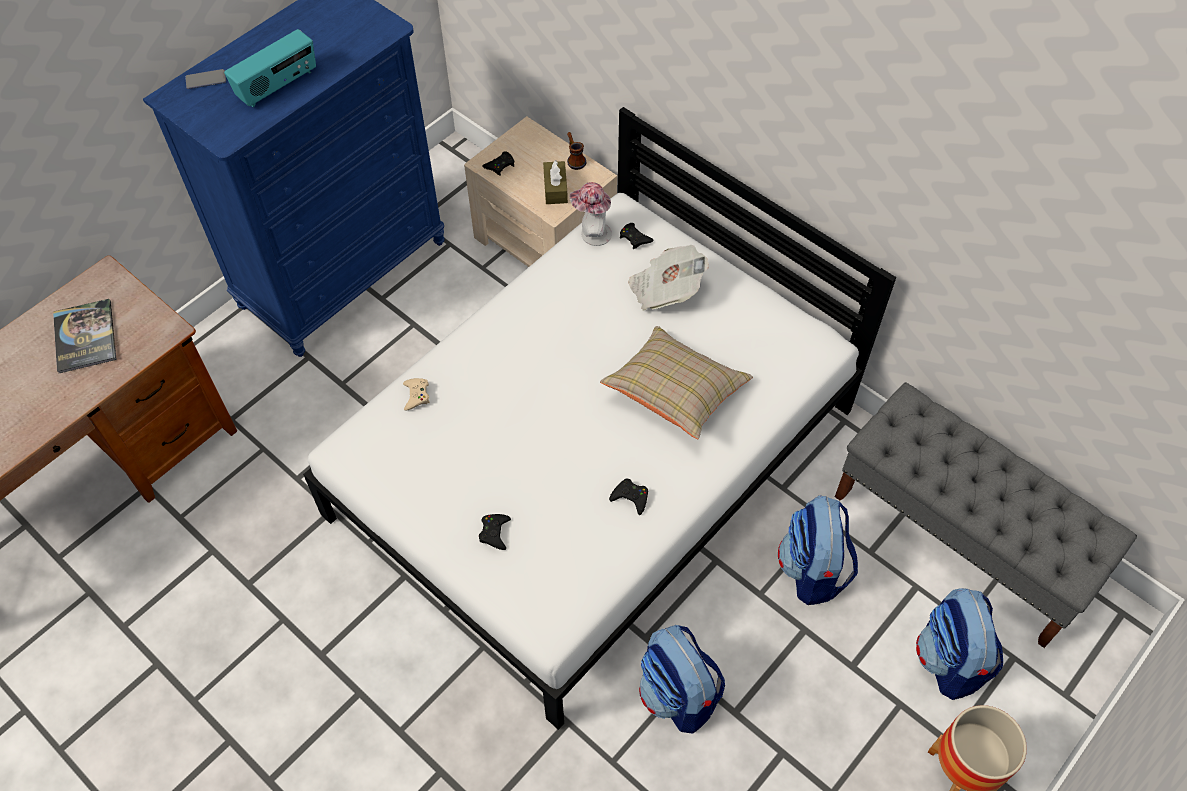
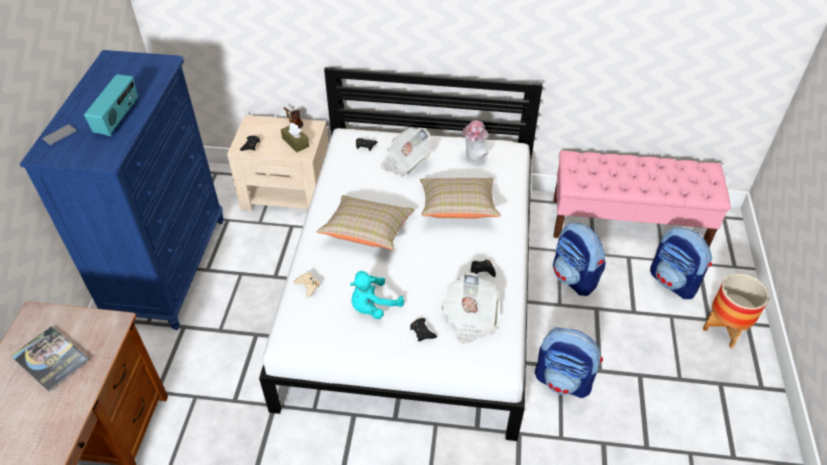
camera: 35 degrees left, 10 degrees down
(466, 466) = (373, 307): none -> turquoise plush toy
(538, 364) = (367, 232): none -> beige pillow
(562, 551) = (470, 318): none -> newspaper
(592, 234) = (339, 154): hat -> hat (473, 159)
(960, 539) = (628, 224): grey bench -> pink bench

